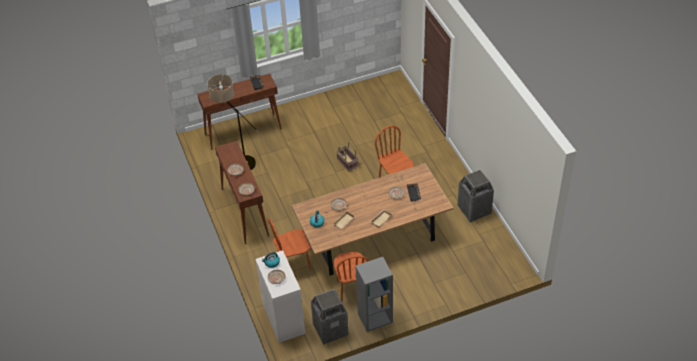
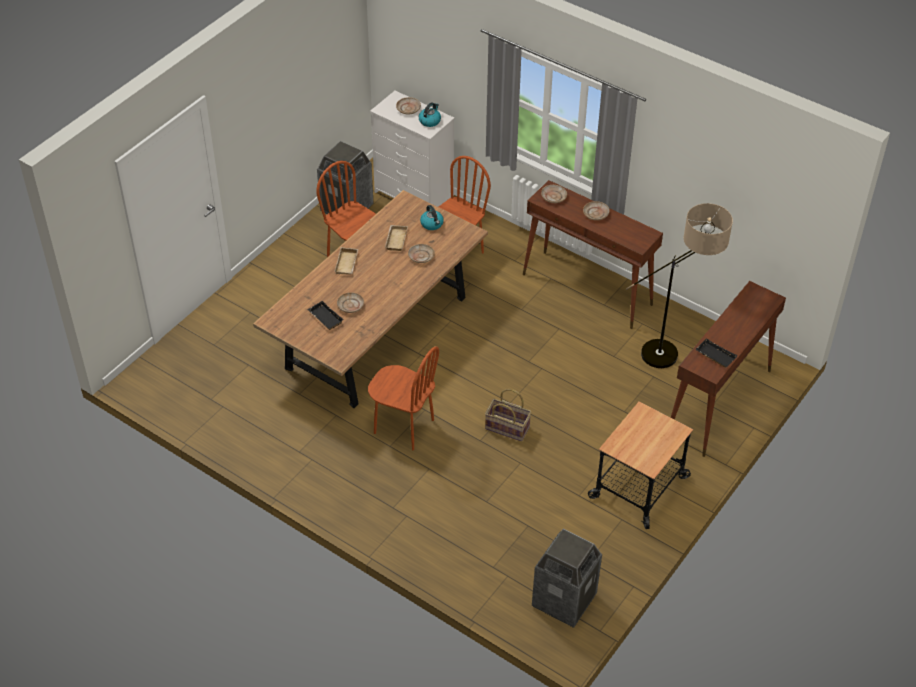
camera: 145 degrees right, 0 degrees up
(313, 115) = (639, 488): none -> cart
(375, 318) = (300, 241): grey bookcase -> none
(474, 210) = (251, 440): trash can -> trash can (564, 600)

